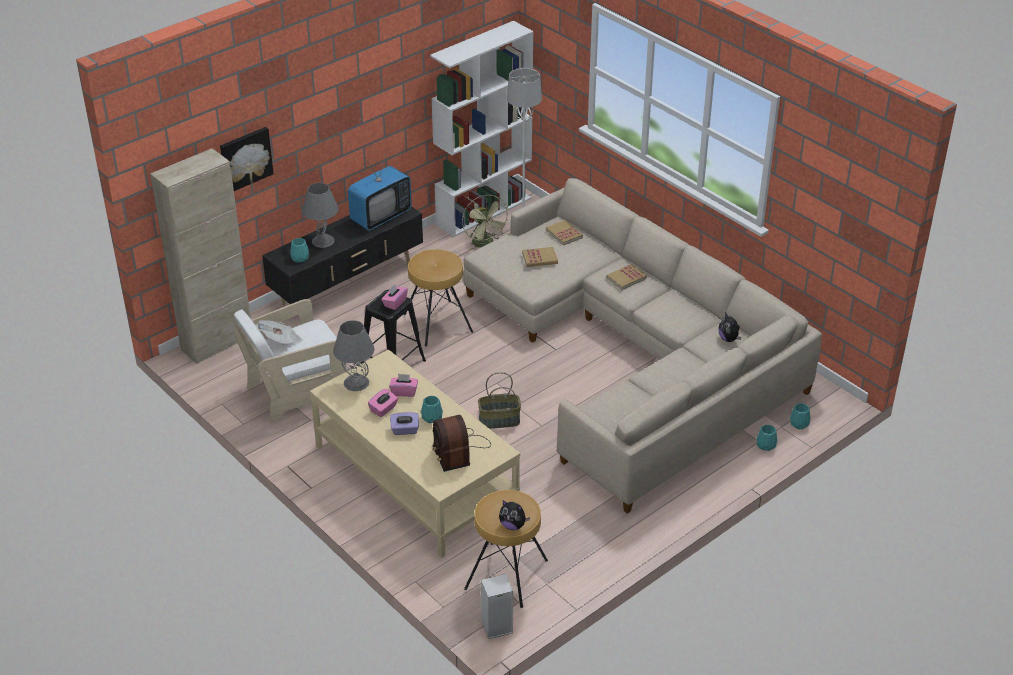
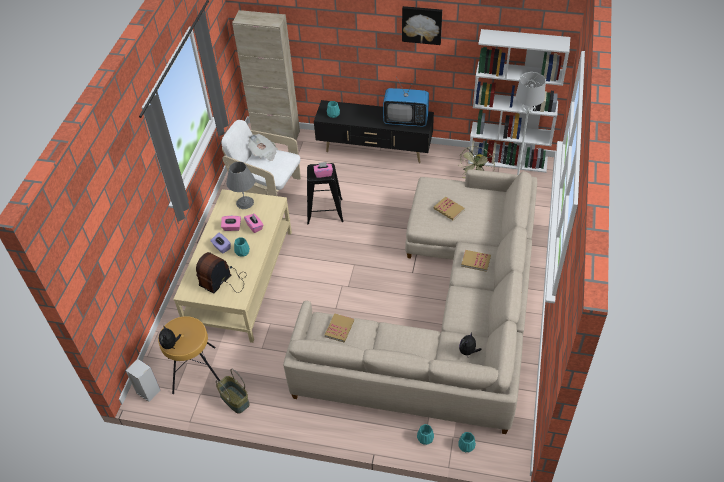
camera: 55 degrees right, 10 degrees up
(245, 158) = (314, 33): picture -> picture (422, 24)
(323, 241) = (358, 113): grey table lamp -> none
(437, 323) = (381, 206): brown stool -> none
(499, 421) = (321, 286): basket -> basket (234, 400)
(564, 234) = (487, 205): book -> book (339, 328)

